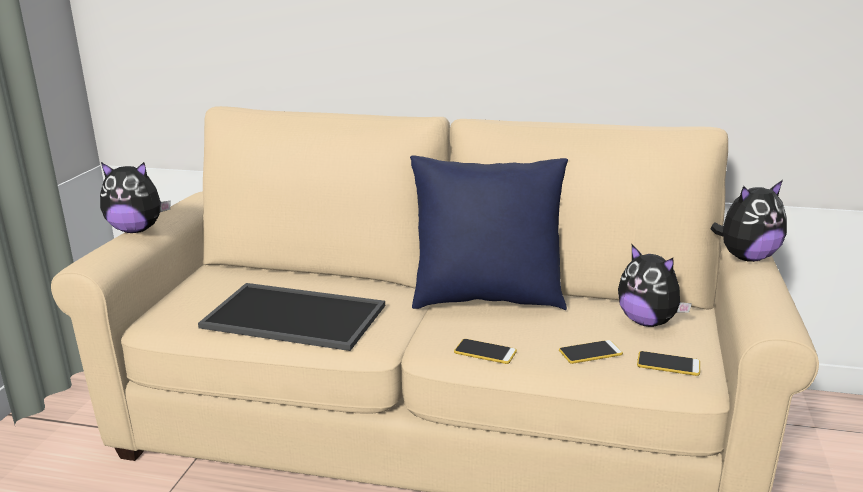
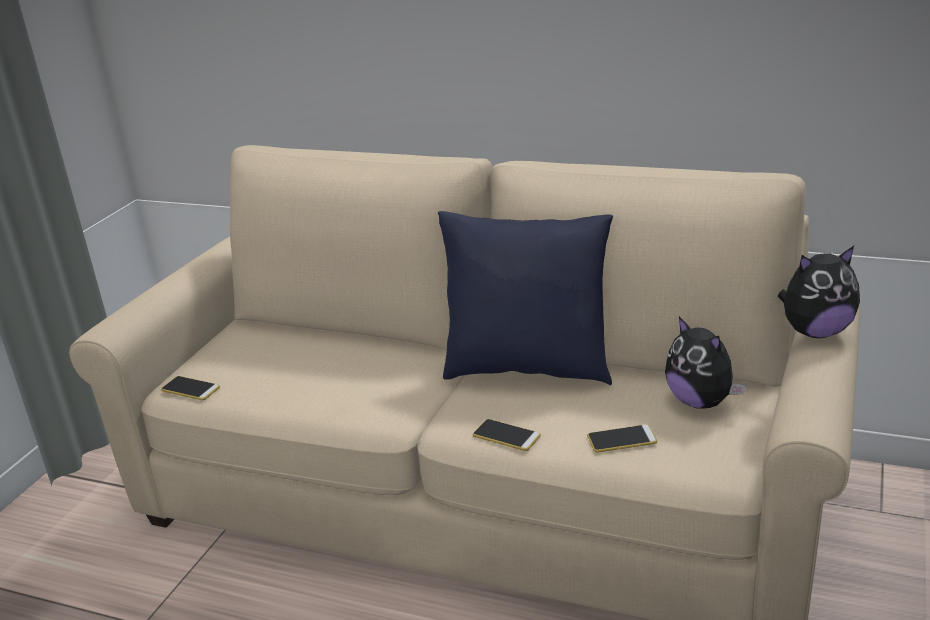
camera: 10 degrees right, 5 degrees up
(137, 230) = (159, 288): plush toy -> none
(297, 315) = (319, 386): tray -> none
(668, 364) = (704, 456): phone -> phone (190, 389)

